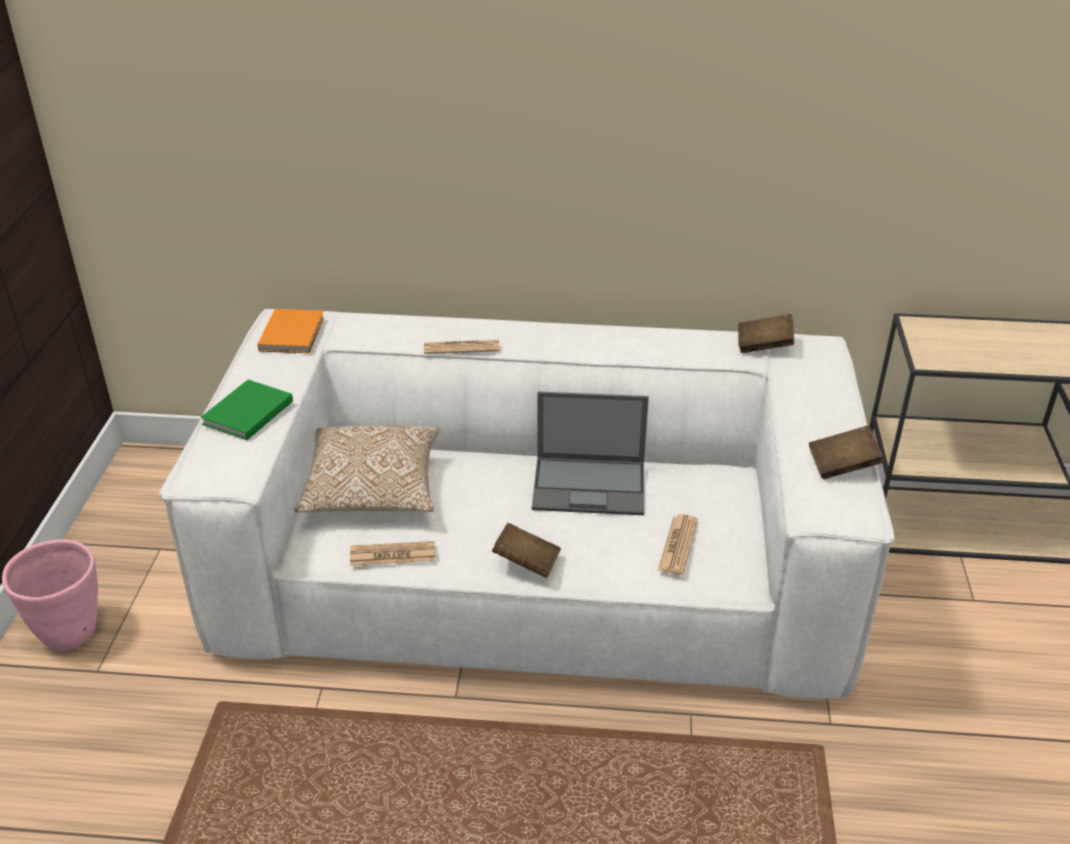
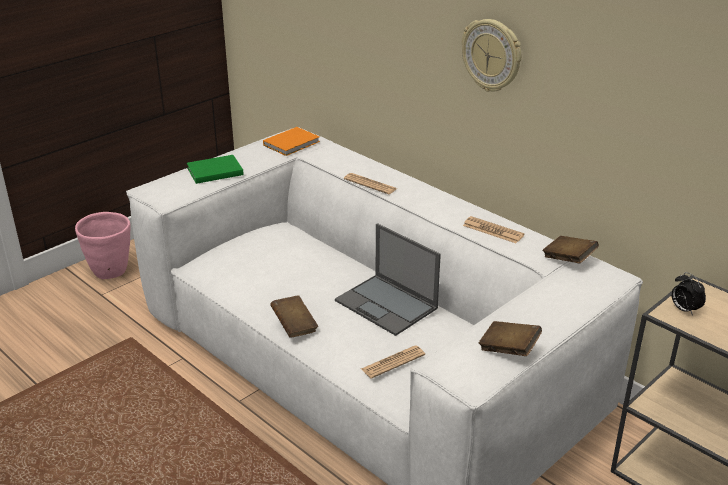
camera: 40 degrees right, 5 degrees down
(372, 489) = (267, 250): pillow -> none
(392, 554) = (233, 286): newspaper -> newspaper (493, 230)
(601, 133) = (492, 55): none -> wall clock
(933, 350) = (684, 310): none -> alarm clock

